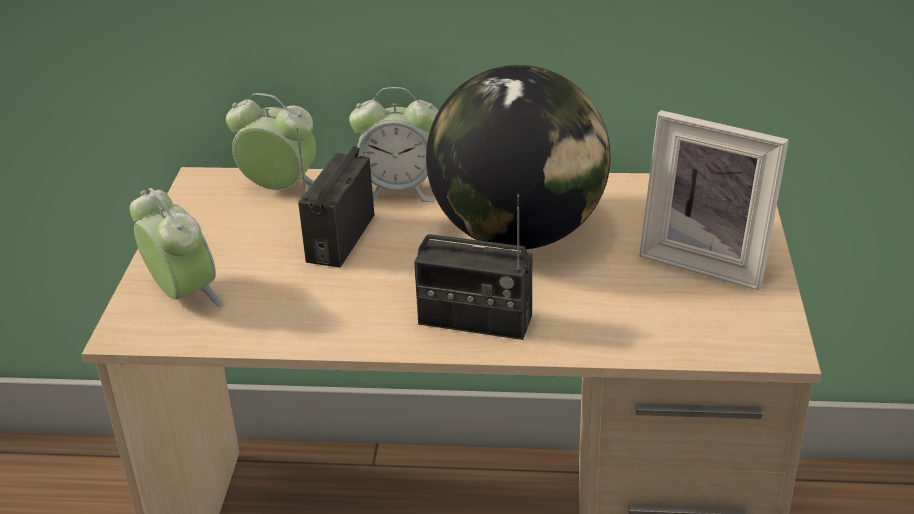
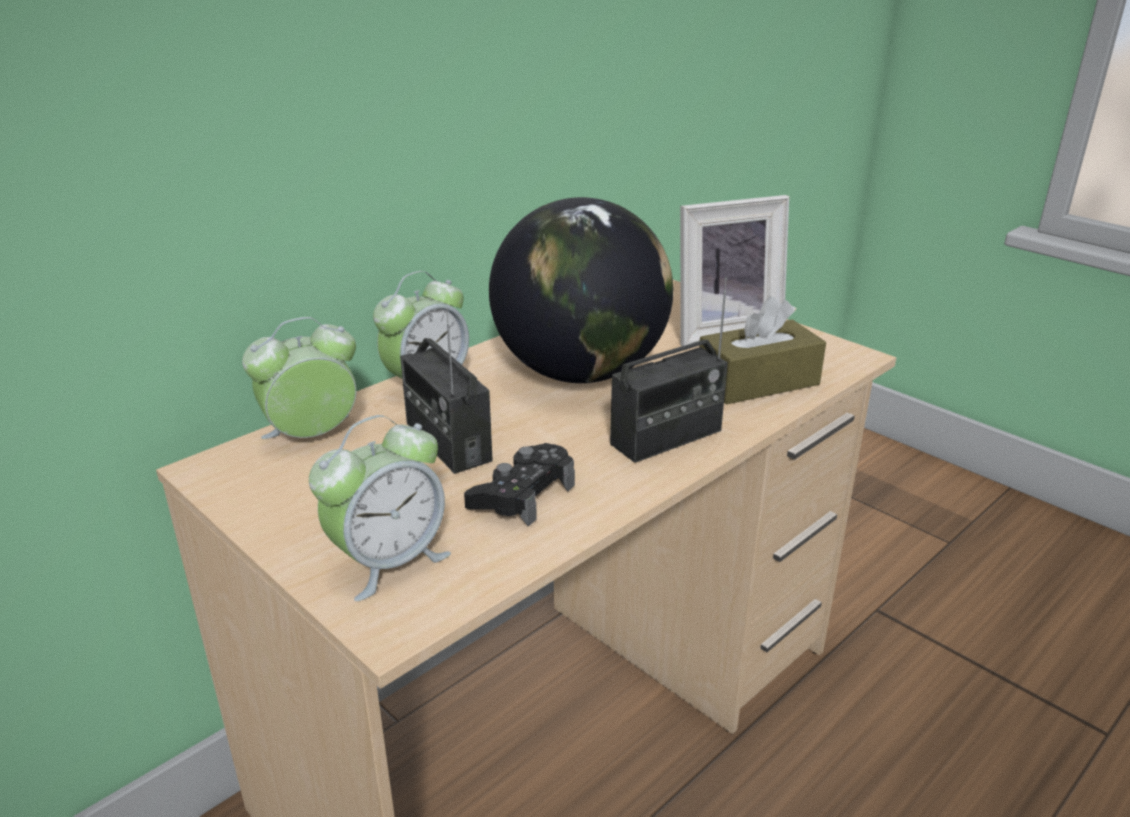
camera: 50 degrees left, 5 degrees down
(183, 295) = (388, 562): alarm clock -> alarm clock turned 135 degrees clockwise
(315, 301) = (522, 495): none -> black game controller
(636, 320) = (757, 382): none -> brown tissue box

